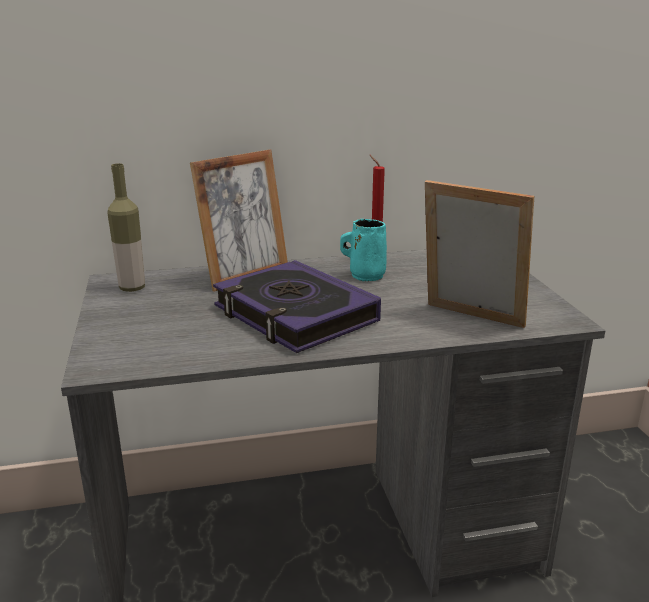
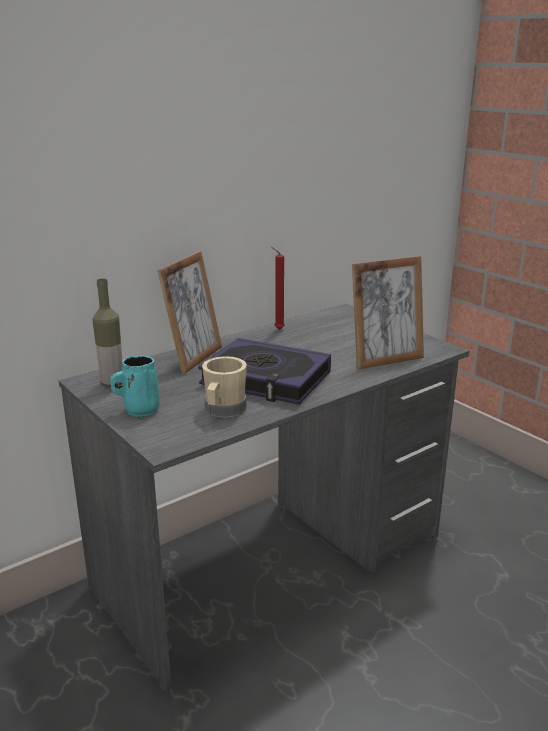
camera: 25 degrees left, 0 degrees up
(206, 341) = (223, 410): none -> beige mug
(365, 275) = (283, 341): turquoise mug -> turquoise mug (139, 410)
(470, 320) = (385, 359): picture frame -> picture frame turned 150 degrees clockwise

